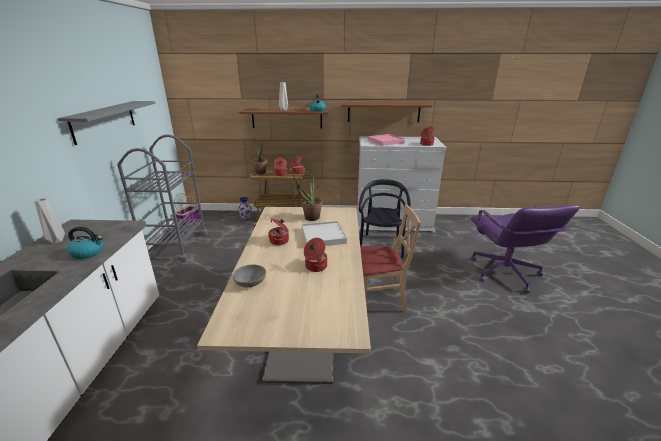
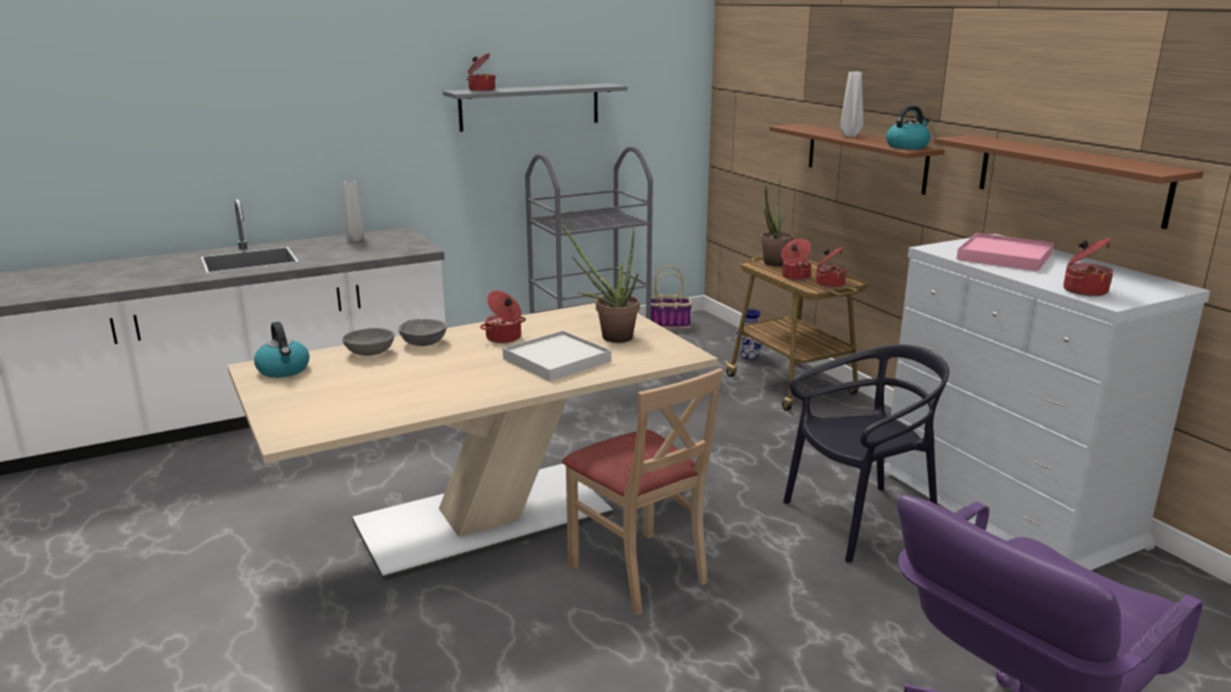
camera: 60 degrees right, 5 degrees down
(88, 252) = (342, 257): kettle -> kettle (284, 370)
(257, 263) = (423, 343): none -> grey bowl
(315, 266) = (448, 377): cooking pot -> cooking pot (481, 90)

